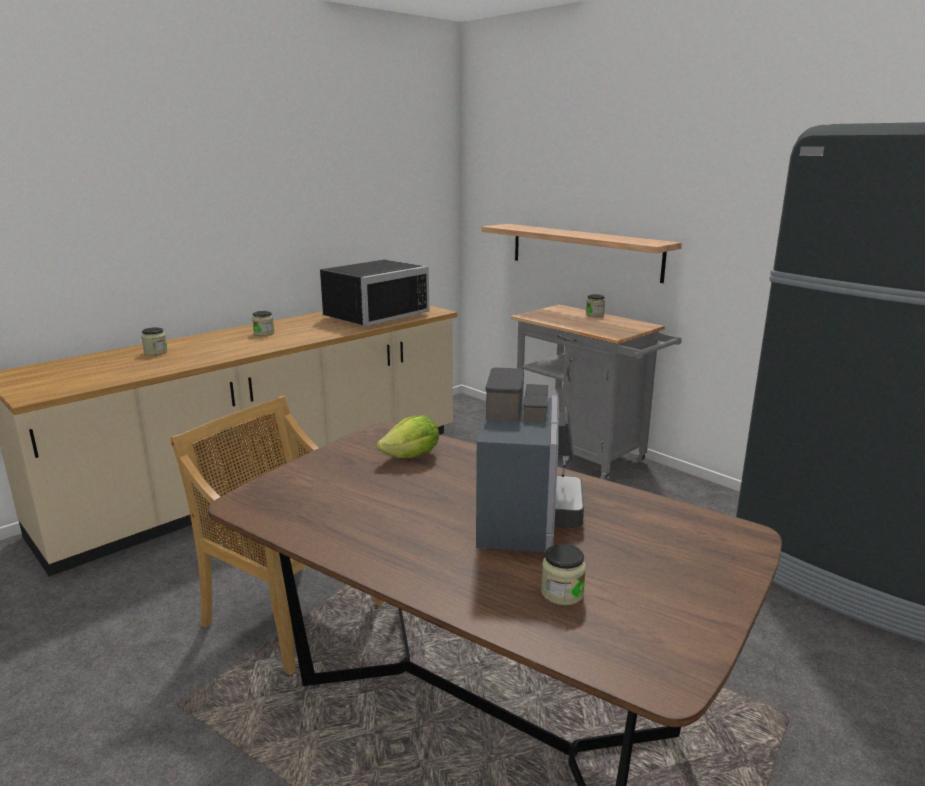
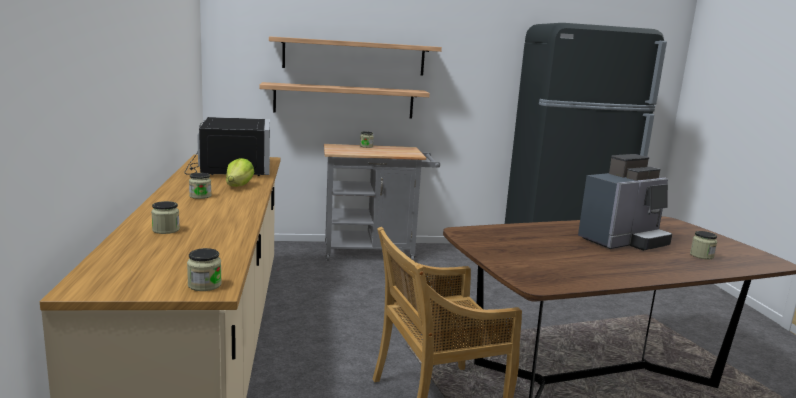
camera: 55 degrees left, 5 degrees down
(38, 392) = (204, 285): none -> jar
(412, 456) = (513, 237): lettuce -> lettuce (239, 186)
(526, 520) = (623, 241): coffee machine -> coffee machine turned 105 degrees clockwise
(597, 192) = (354, 56): none -> shelf

